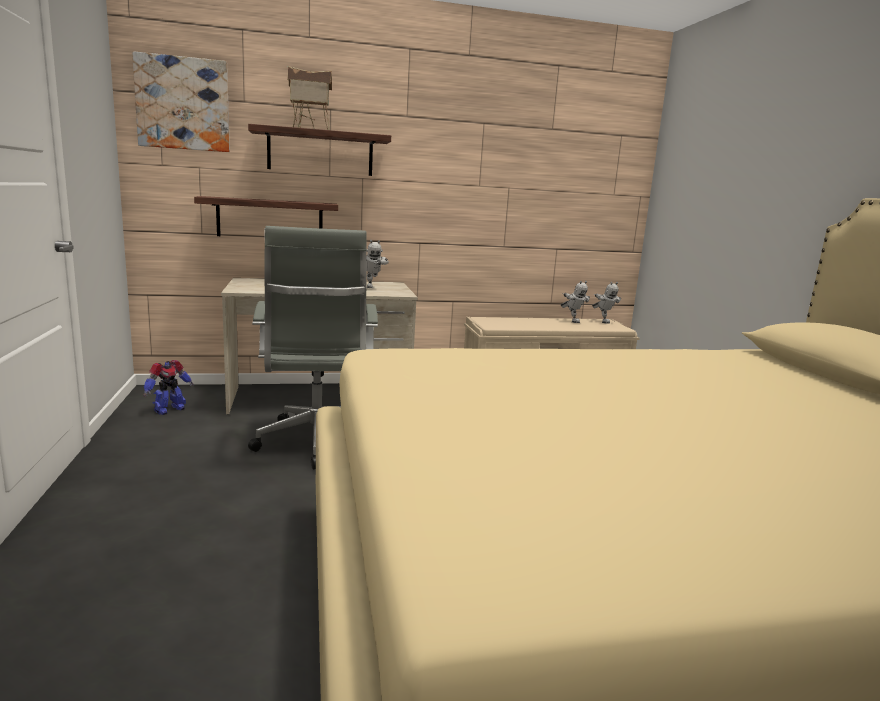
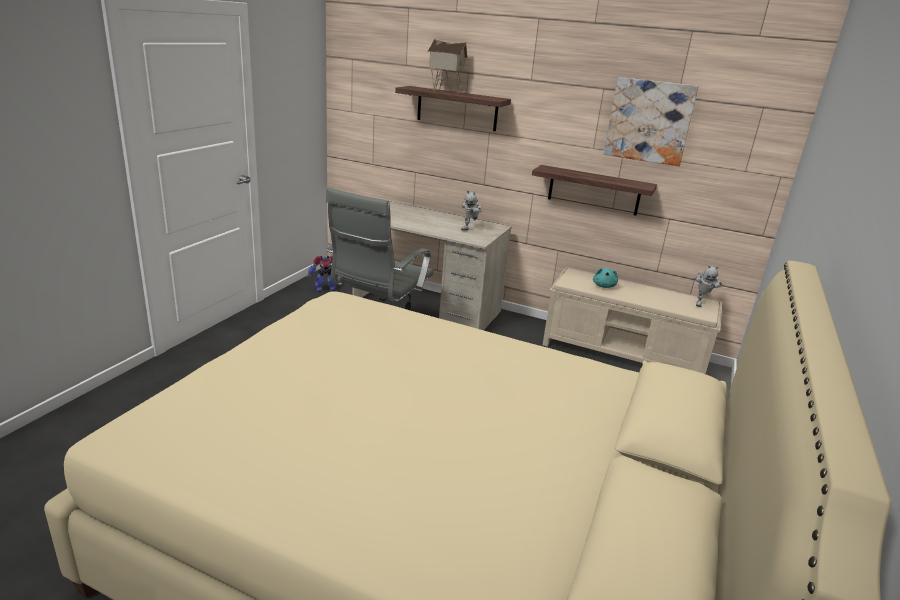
camera: 35 degrees right, 10 degrees up
(183, 104) = (366, 67): picture -> picture (649, 121)
(270, 219) = (417, 159): shelf -> shelf (594, 190)
(522, 323) = (604, 286): none -> turquoise plush toy
(572, 321) = (665, 295): toy robot -> none

